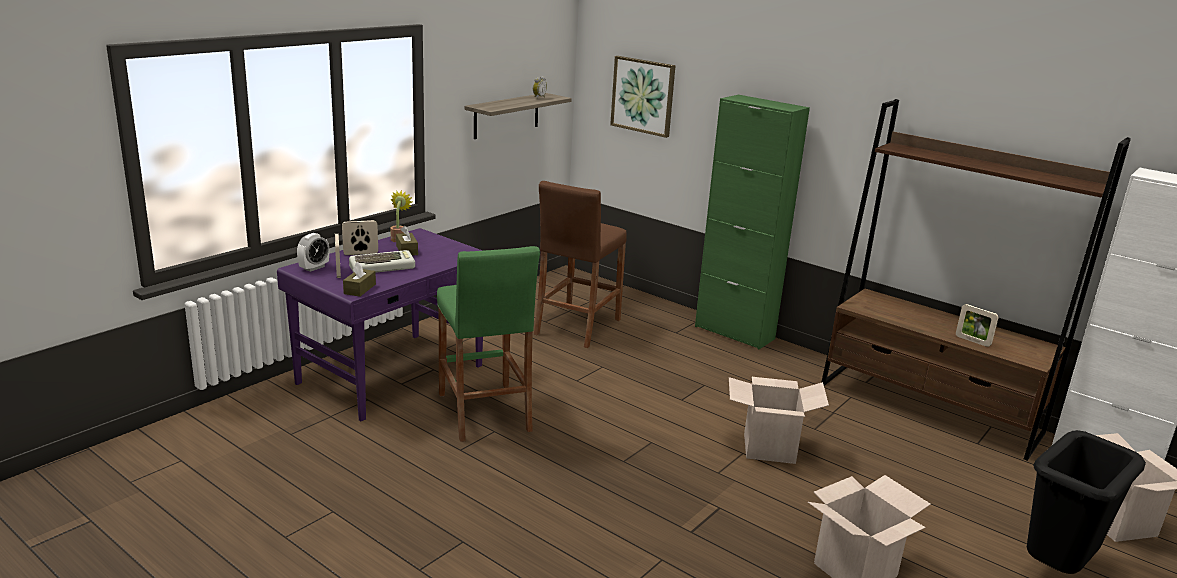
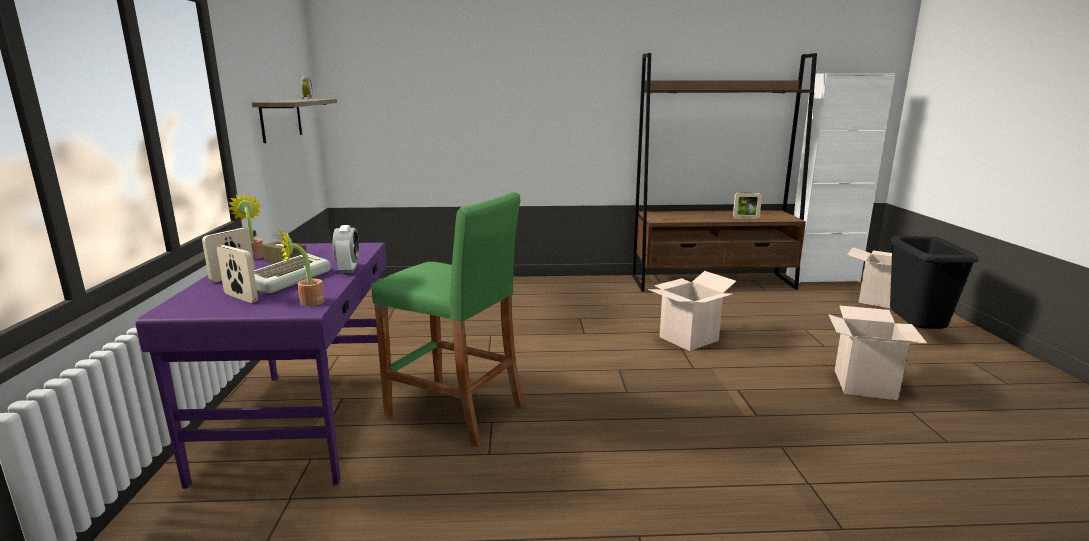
camera: 40 degrees left, 5 degrees down
(314, 268) = (195, 303): alarm clock -> alarm clock (348, 269)
(360, 289) = (306, 303): brown tissue box -> potted plant
(577, 327) = (421, 316): brown stool -> none
(643, 96) = (401, 92): picture -> none
(734, 332) = (538, 281): green cabinet -> none

